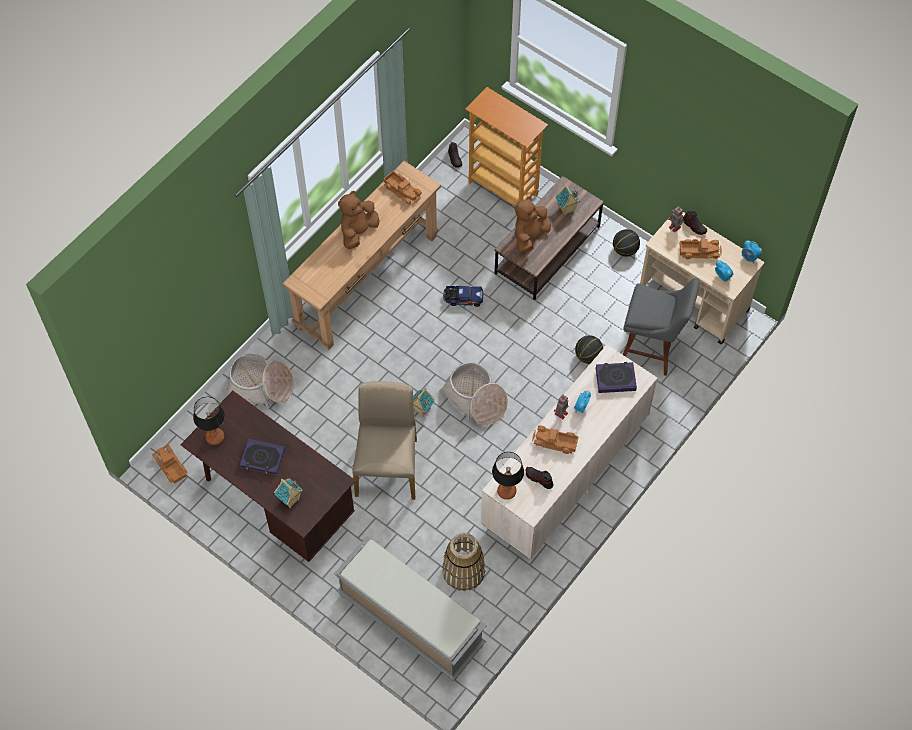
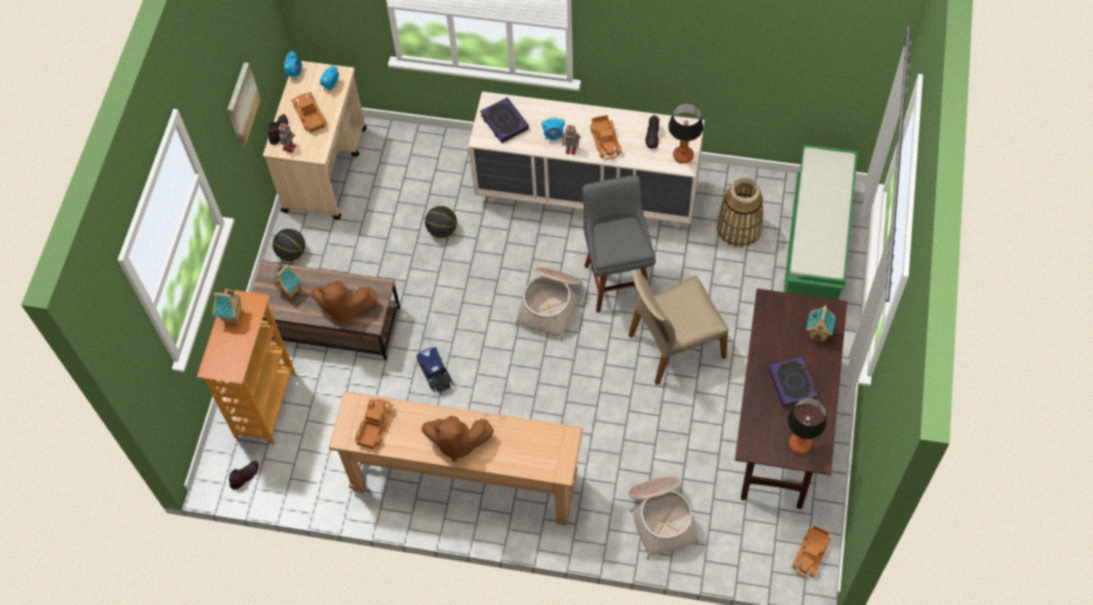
camera: 115 degrees left, 0 degrees up
(409, 620) = (816, 248): grey bench -> green bench
(421, 409) = (592, 347): toy house -> toy house (232, 316)
(651, 350) = (404, 180): grey stool -> grey stool (617, 279)
(689, 165) = (241, 103): none -> picture

